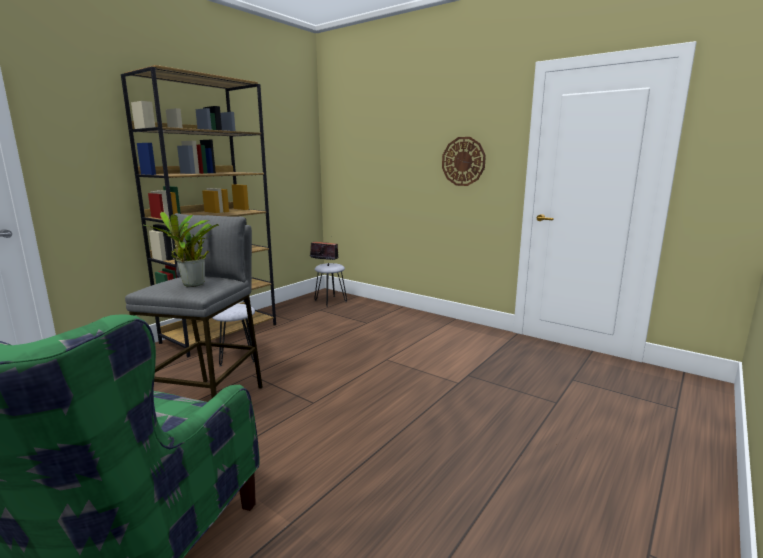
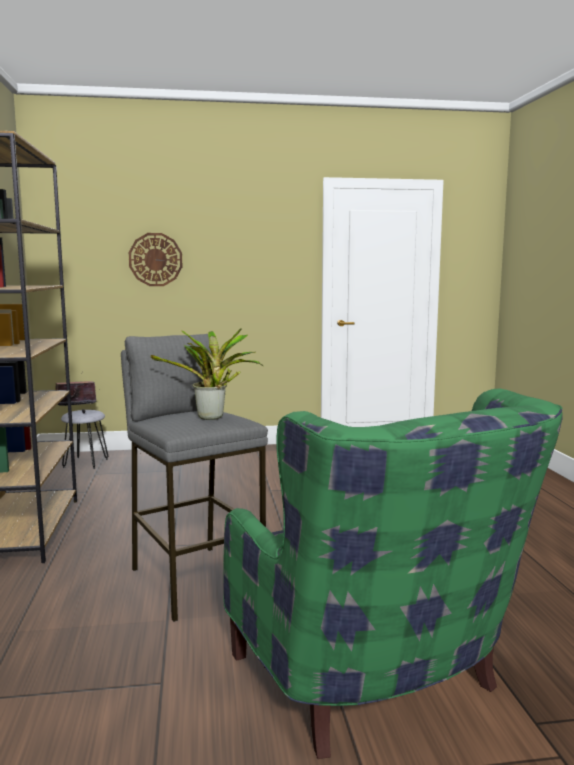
camera: 45 degrees left, 5 degrees down
(237, 357) = (112, 540): grey stool -> none
(463, 161) = (254, 270): wall clock -> wall clock (155, 259)

